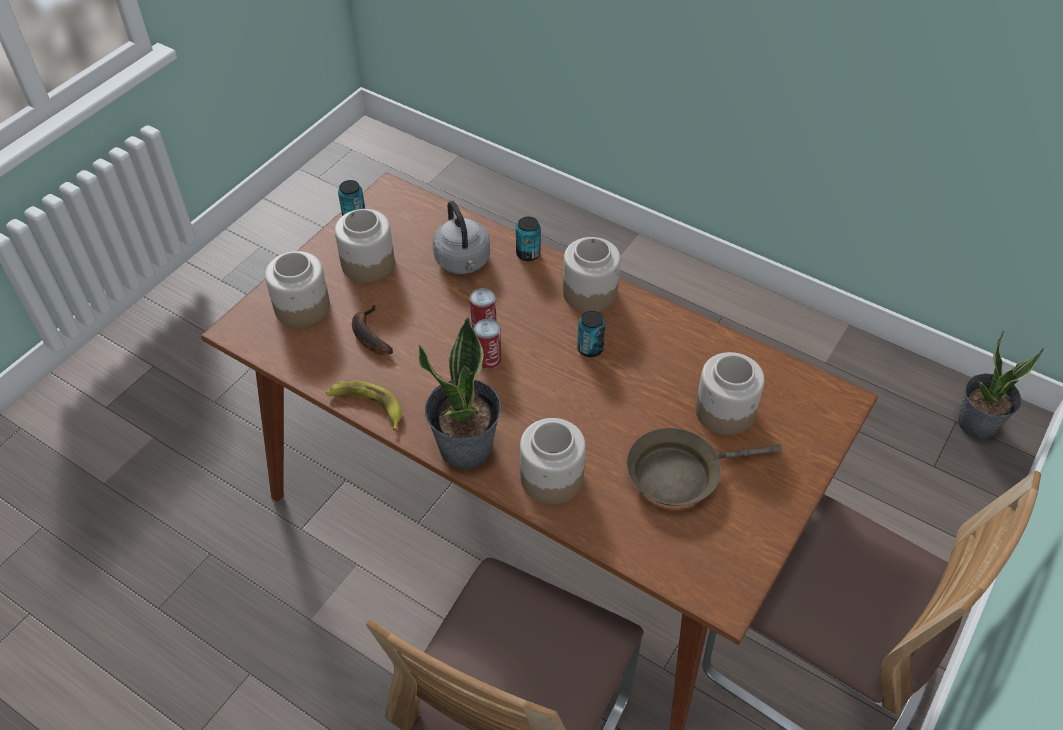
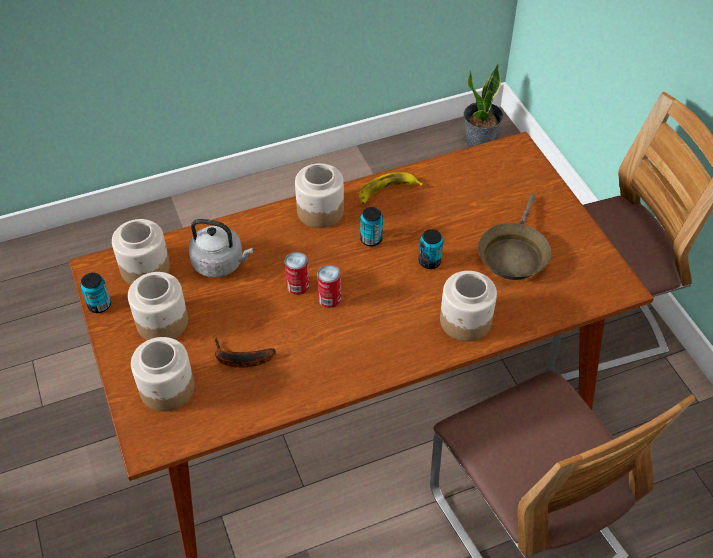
camera: 55 degrees left, 0 degrees up
(367, 405) = (310, 395): banana -> banana (387, 191)
(466, 447) = (401, 354): potted plant -> none
(528, 254) = (249, 223): can -> can (429, 262)
(725, 411) = (482, 204): jar -> jar (146, 268)

